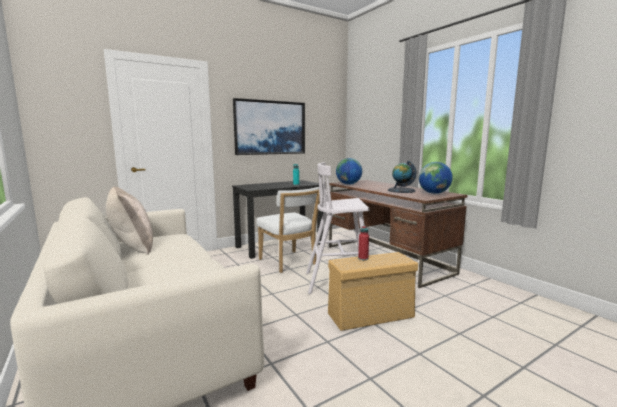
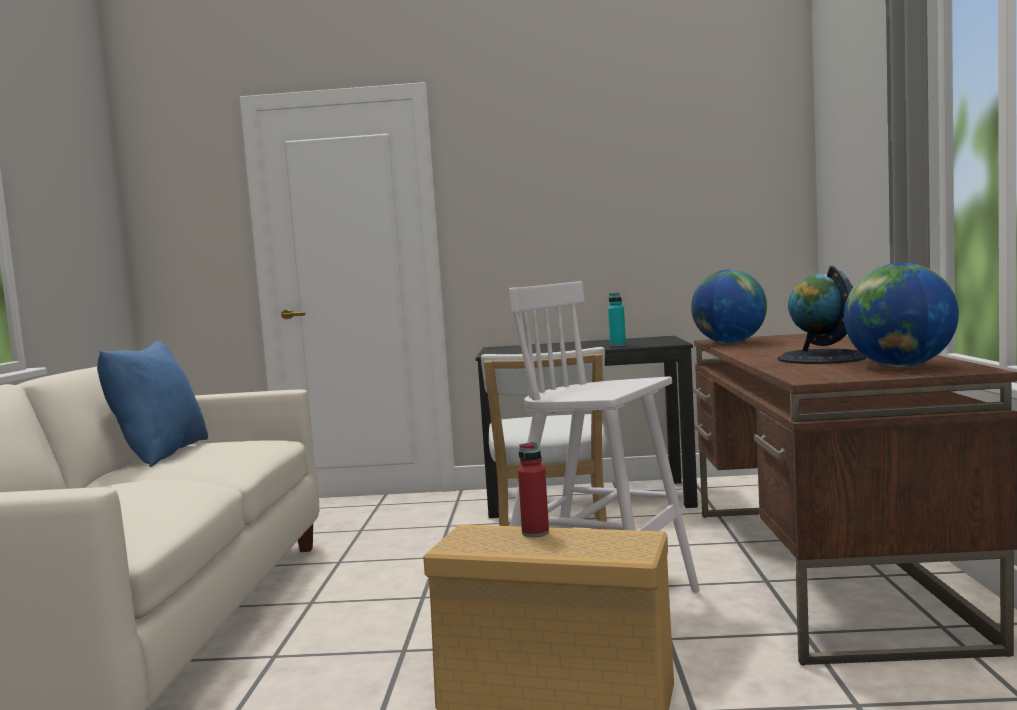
camera: 35 degrees right, 5 degrees down
(132, 247) = (160, 454): beige pillow -> blue pillow
(270, 127) = (578, 209): picture -> none

